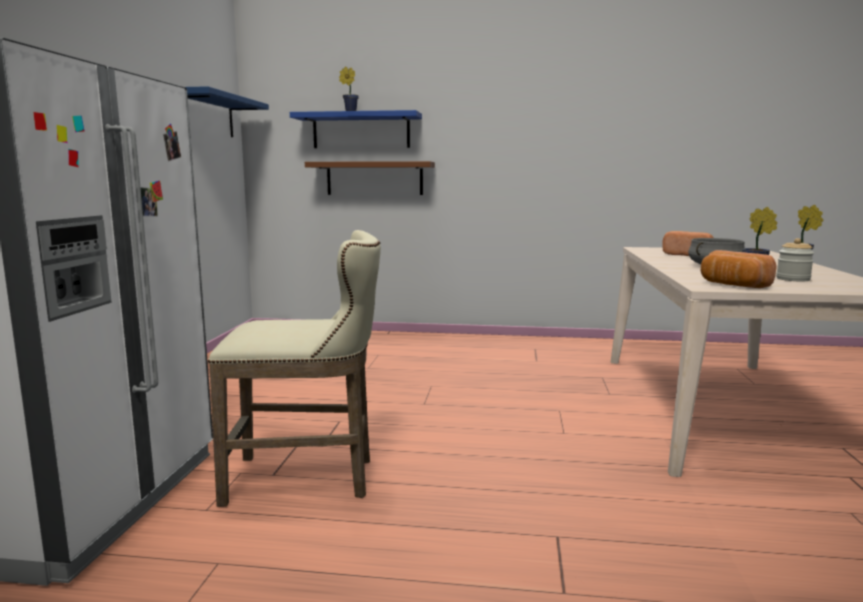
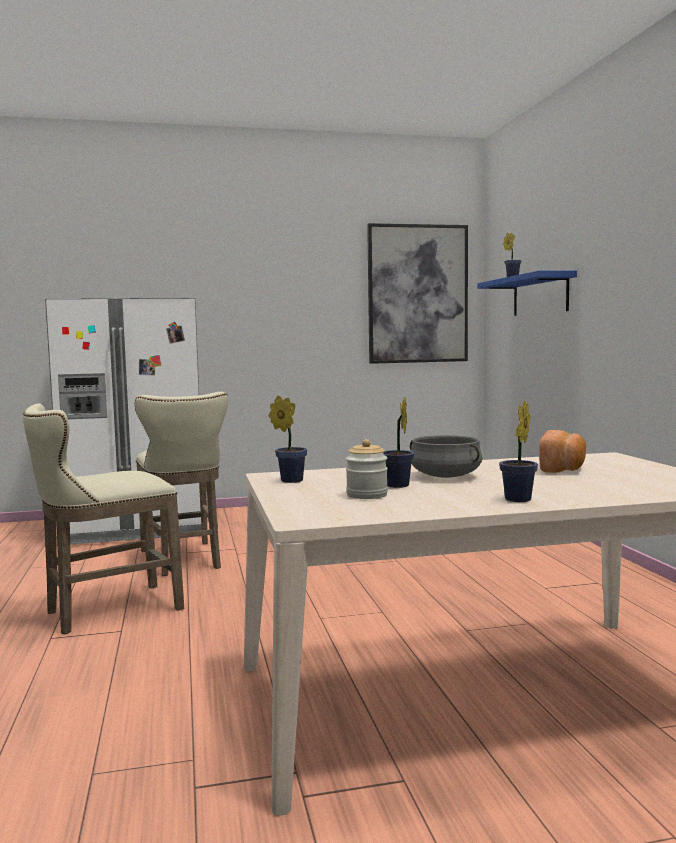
camera: 70 degrees right, 5 degrees down
(206, 115) = (417, 294): blue shelf -> picture
(374, 178) = (546, 346): brown shelf -> none
(479, 545) = (106, 611): none -> beige stool
(732, 285) = (289, 480): bread -> potted plant

